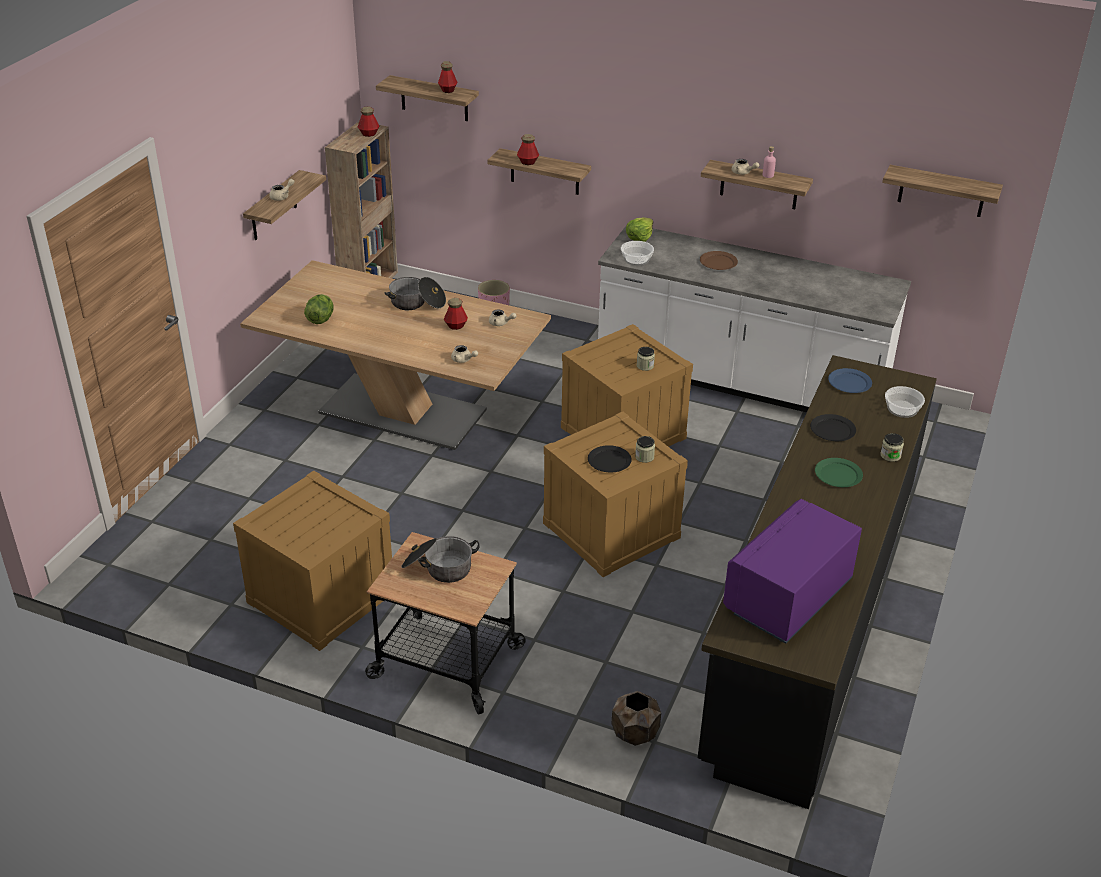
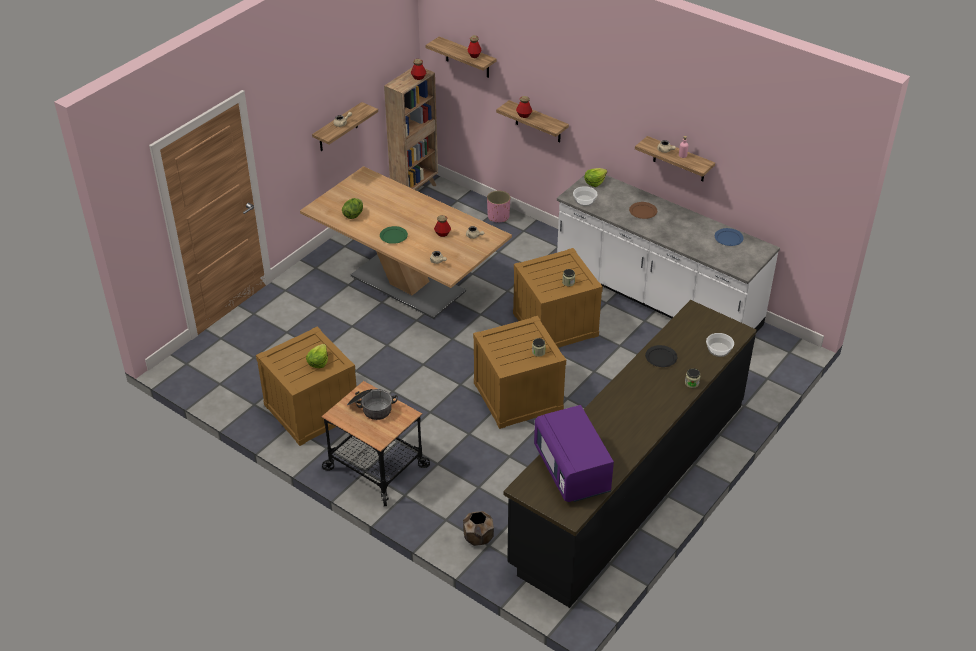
camera: 15 degrees right, 5 degrees up
(332, 518) = (318, 362): none -> lettuce
(417, 303) = (422, 211): cooking pot -> none
(609, 461) = (513, 351): black plate -> none
(788, 597) = (572, 470): purple microwave -> purple microwave turned 75 degrees counterclockwise
(838, 474) = (648, 391): green plate -> green plate (394, 236)
(850, 383) = (691, 323): blue plate -> blue plate (728, 238)
(942, 191) = (801, 189): shelf -> none

